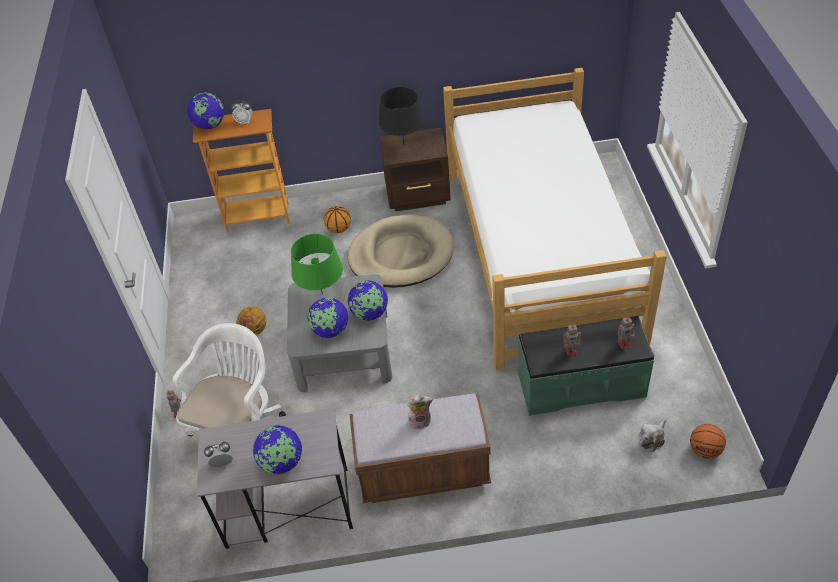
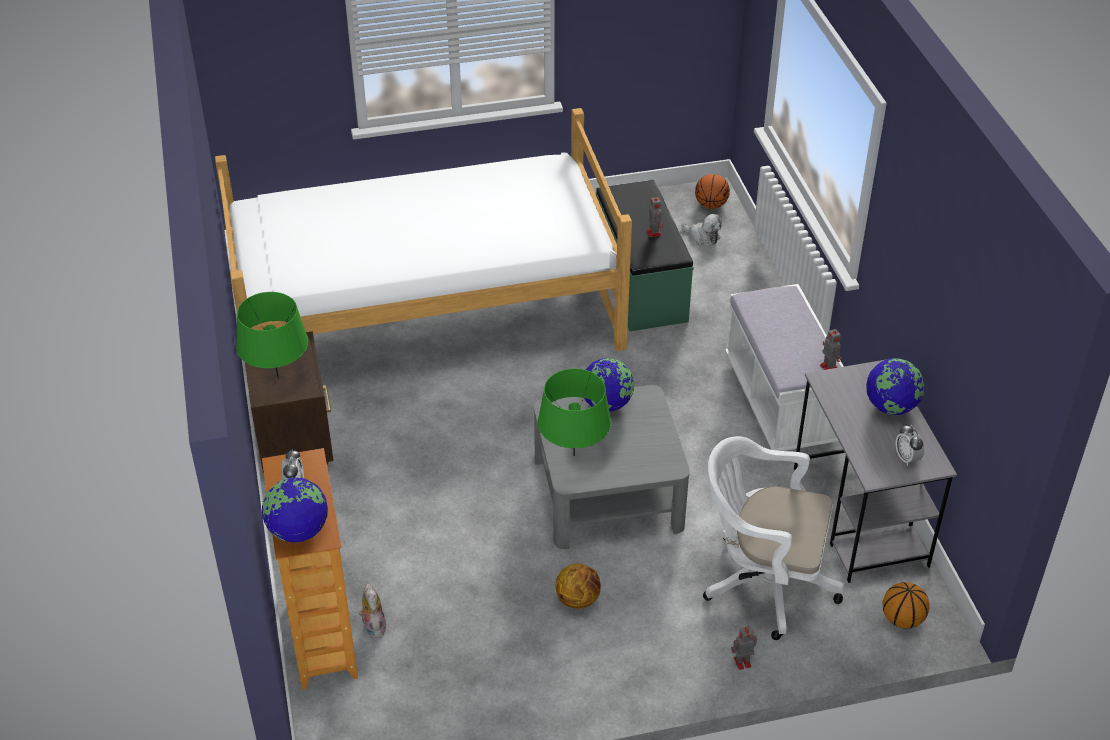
camera: 100 degrees left, 5 degrees down
(330, 330) = (640, 439): globe -> none
(339, 229) = (362, 525): basketball -> basketball (902, 619)
(401, 255) = (424, 449): beige dog bed -> none
(403, 145) = (278, 378): black table lamp -> green table lamp
(420, 420) = (781, 331): plush toy -> plush toy (373, 626)
(423, 471) = (781, 402): brown bench -> white bench
(624, 343) = (638, 197): toy robot -> toy robot (828, 366)

